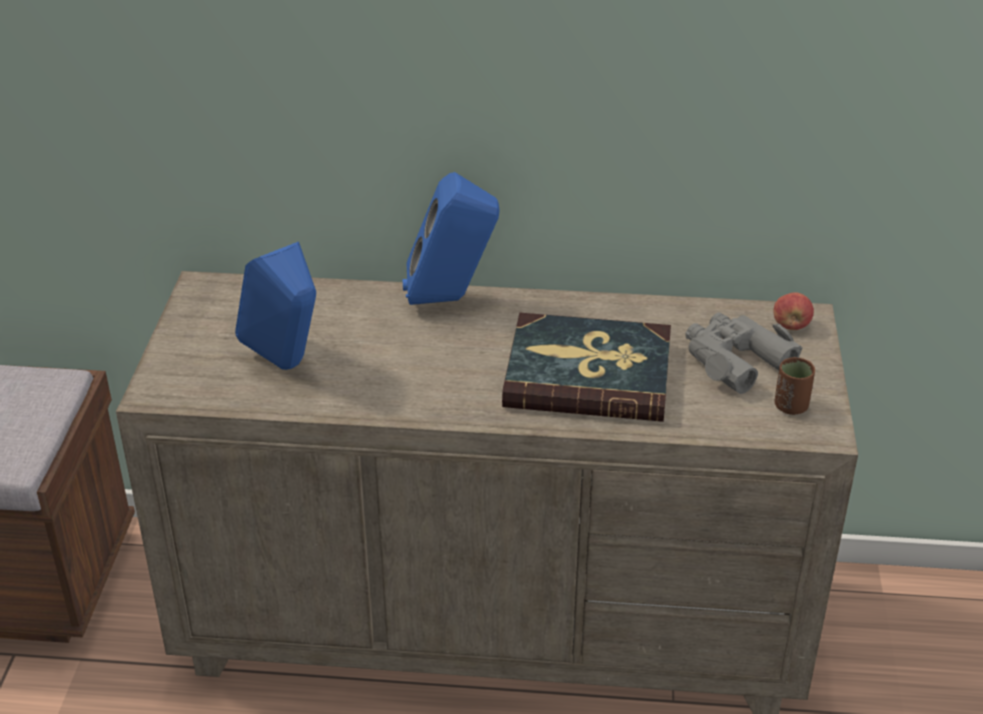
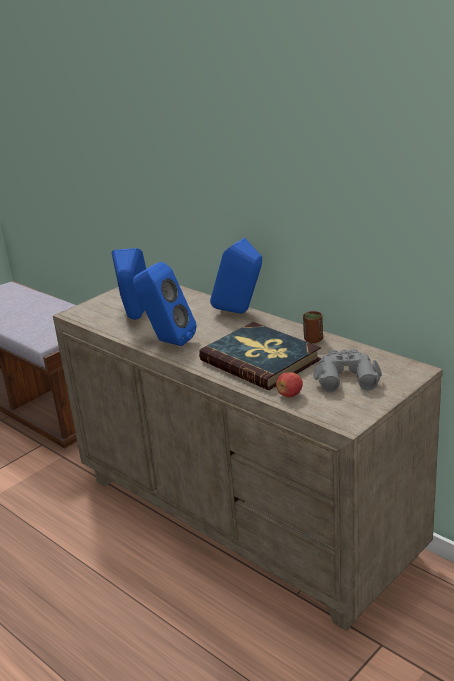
camera: 40 degrees right, 10 degrees down
(401, 392) = (167, 341): none -> blue speaker
(791, 325) = (401, 371): apple -> apple (289, 395)
(791, 406) = (346, 406): brown cup -> brown cup (313, 340)

